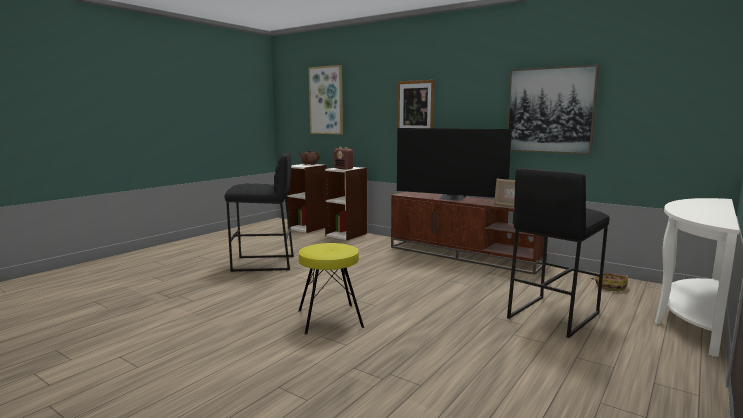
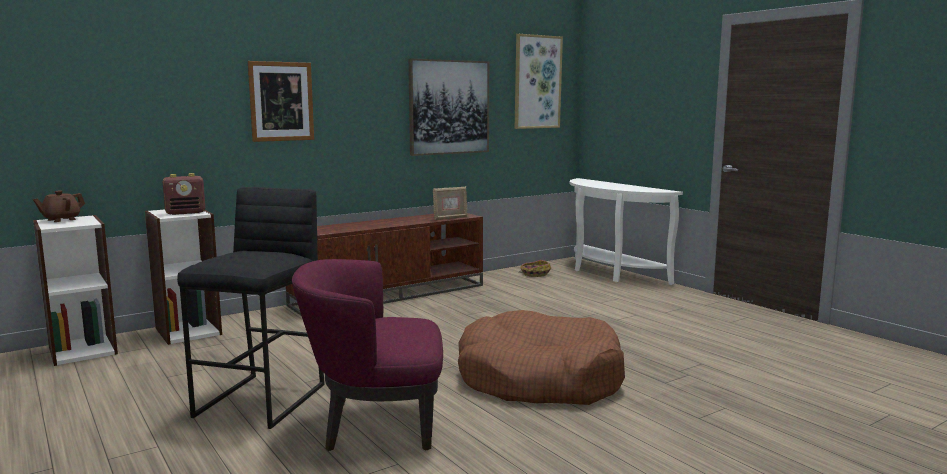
camera: 70 degrees left, 0 degrees up
(239, 288) = (375, 425): none -> purple armchair
(326, 100) = (78, 86): picture -> picture (537, 82)
(330, 319) = (539, 379): yellow stool -> brown dog bed
(451, 198) = (373, 225): television -> none
(552, 315) = (584, 301): black stool -> none

